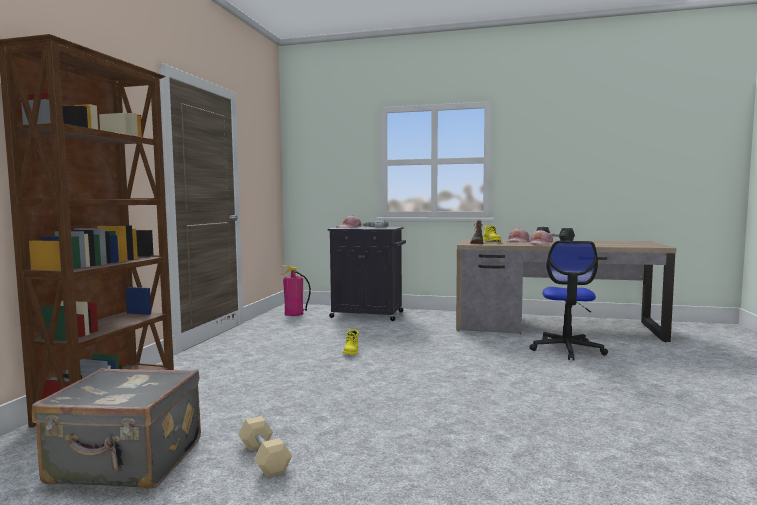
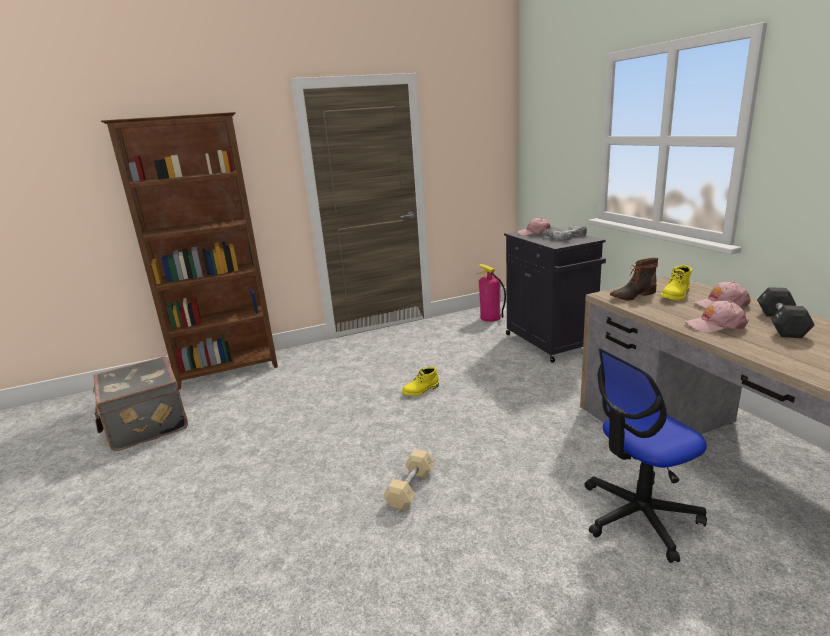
camera: 55 degrees right, 15 degrees up
(264, 458) = (172, 464): beige dumbbell -> beige dumbbell (410, 488)

